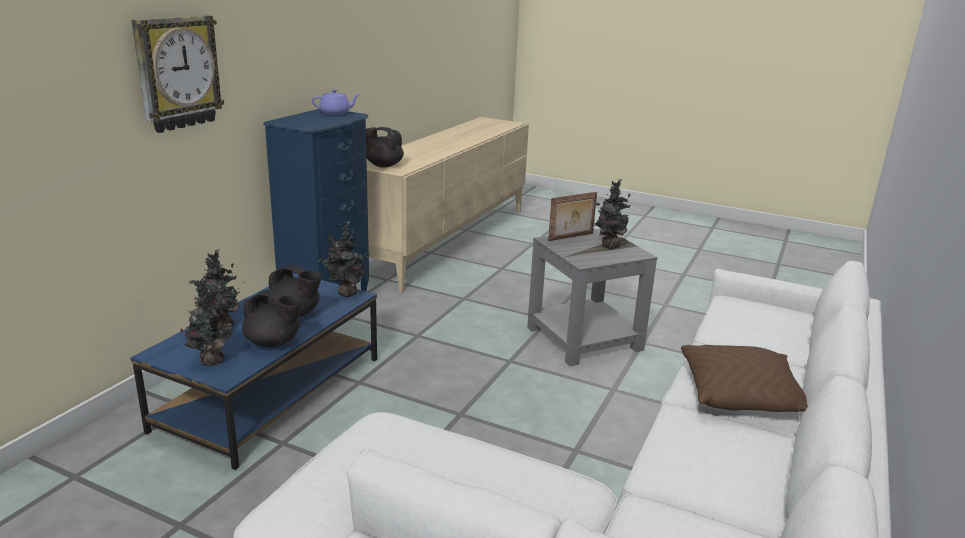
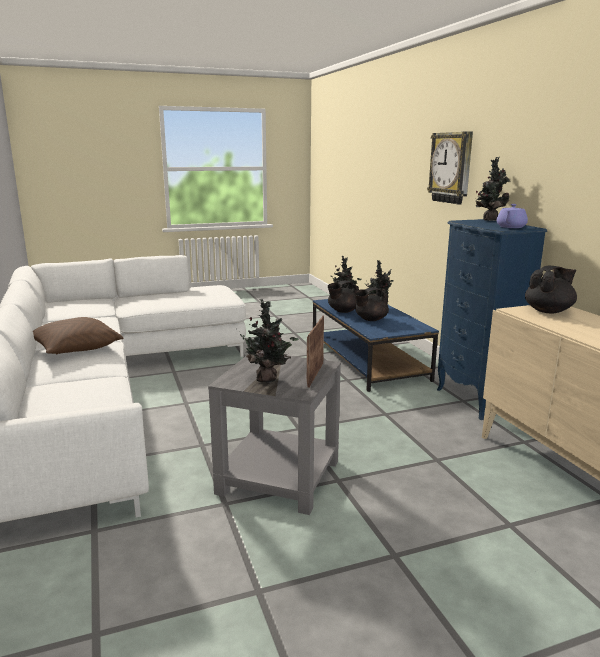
camera: 135 degrees right, 5 degrees down
(346, 294) = (381, 333): potted plant -> potted plant (489, 220)

